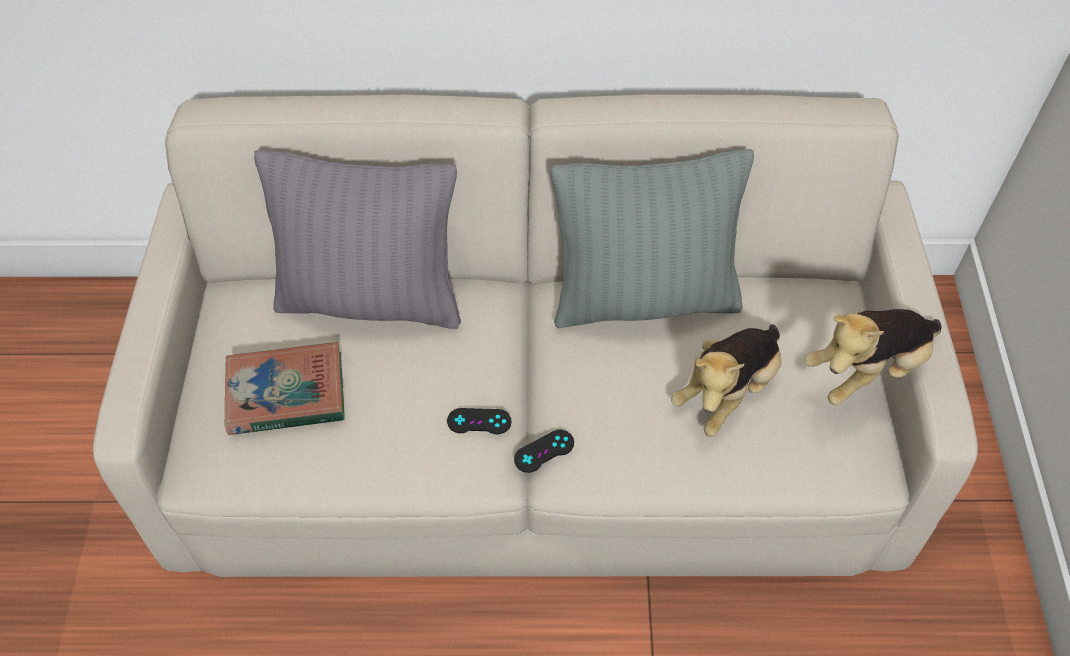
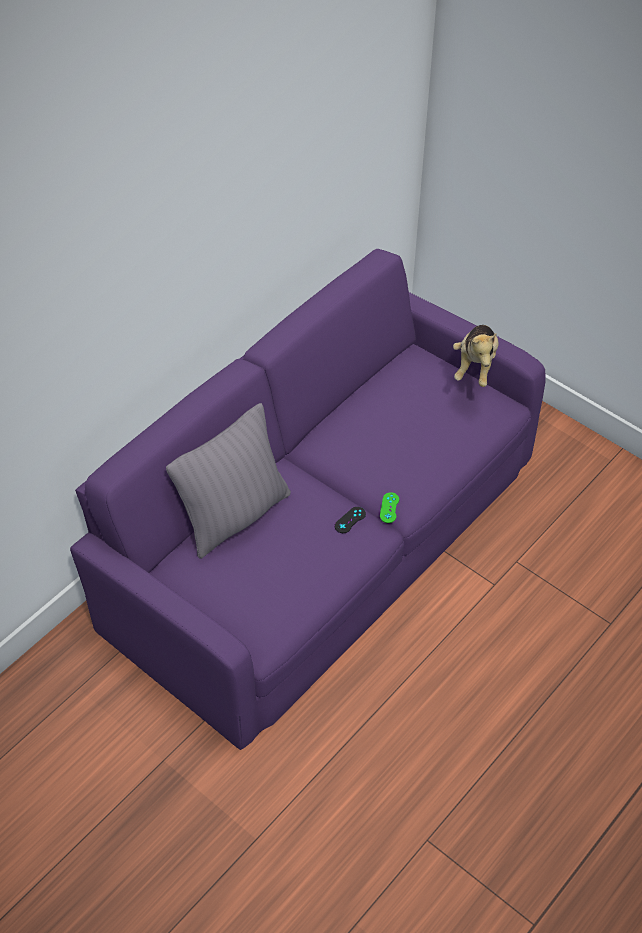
camera: 50 degrees left, 5 degrees down
(286, 394) = (257, 582): book -> none
(537, 422) = (320, 535): beige sofa -> purple sofa
(544, 451) = (389, 508): black game controller -> green game controller
(644, 298) = (347, 417): grey pillow -> none
(727, 391) = (426, 424): plush toy -> none

